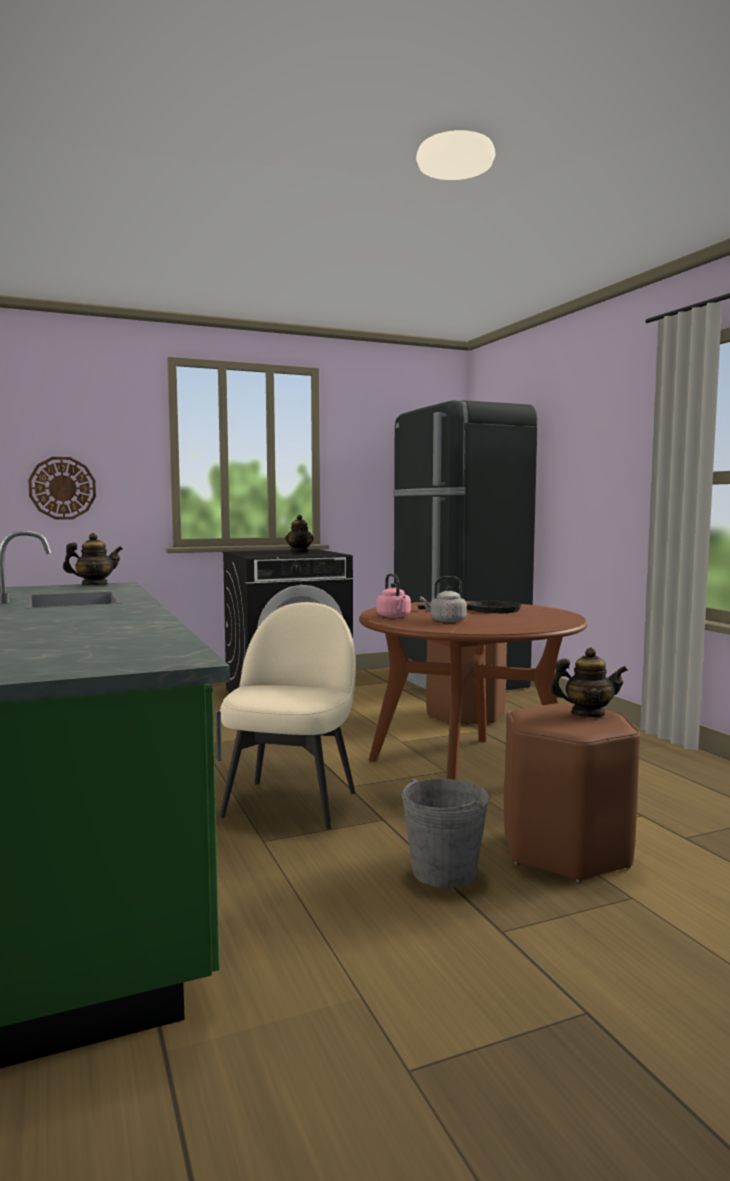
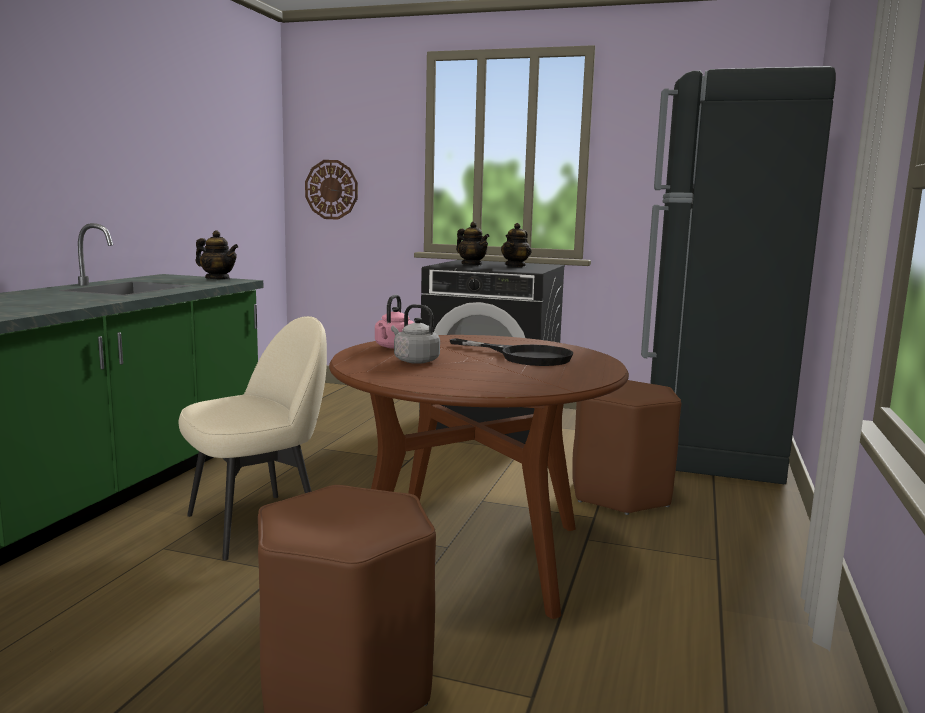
camera: 40 degrees right, 5 degrees up
(444, 871) = (200, 645): grey bucket -> none
(587, 714) = (377, 517): teapot -> teapot (472, 265)

